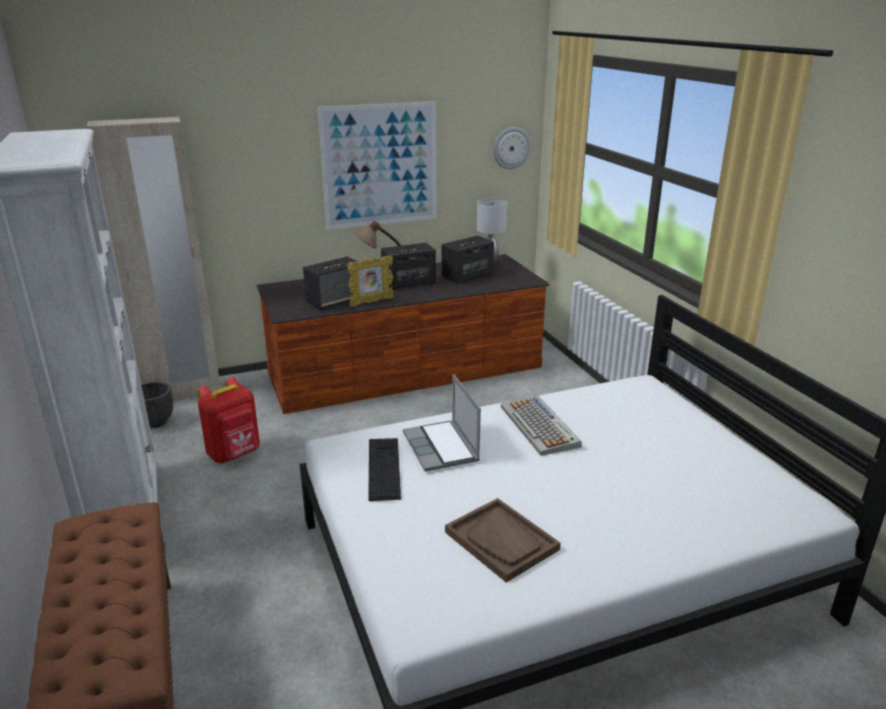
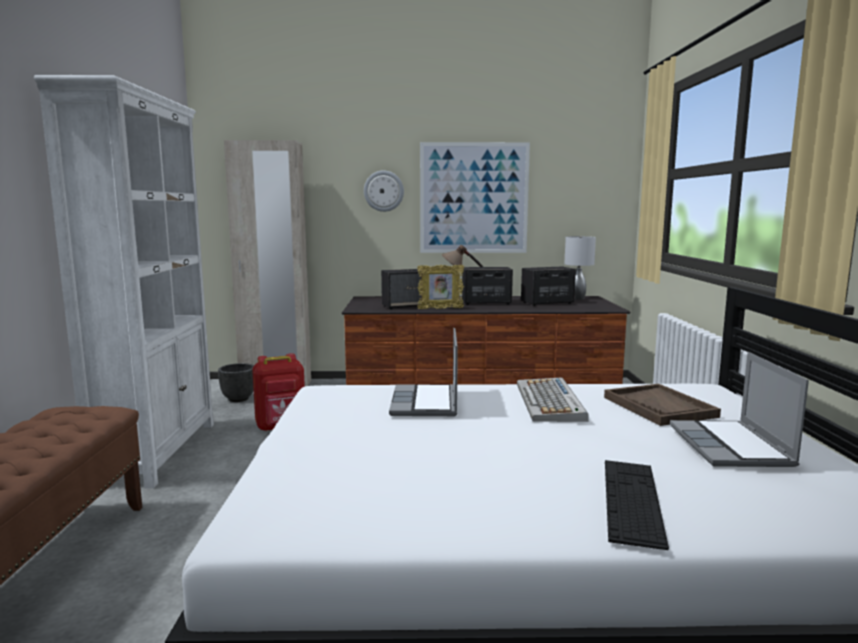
camera: 20 degrees right, 15 degrees down
(384, 468) = (351, 408): keyboard -> keyboard (632, 500)
(501, 541) = (424, 478): brown tray -> brown tray (659, 407)
(511, 148) = (606, 190): wall clock -> wall clock (383, 191)
(690, 458) = (731, 446): none -> laptop

